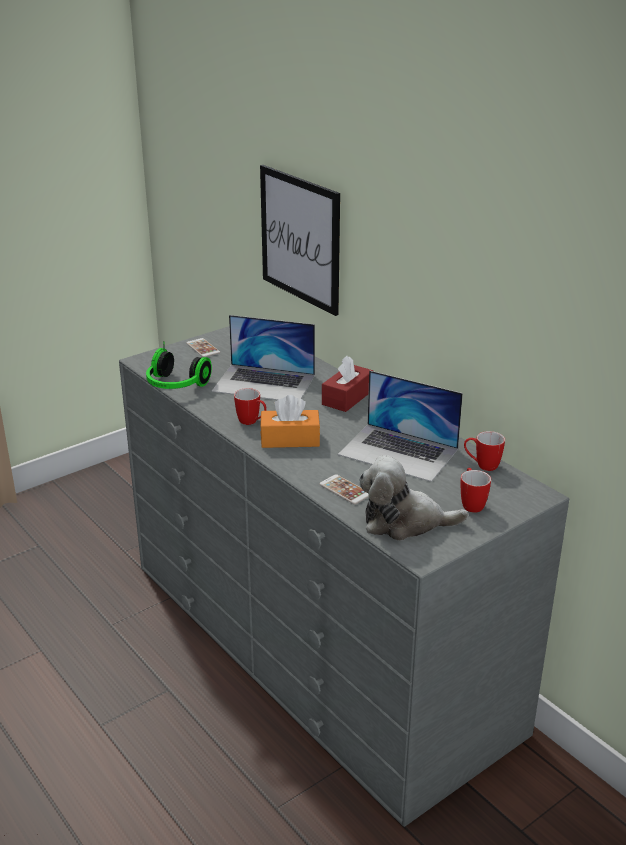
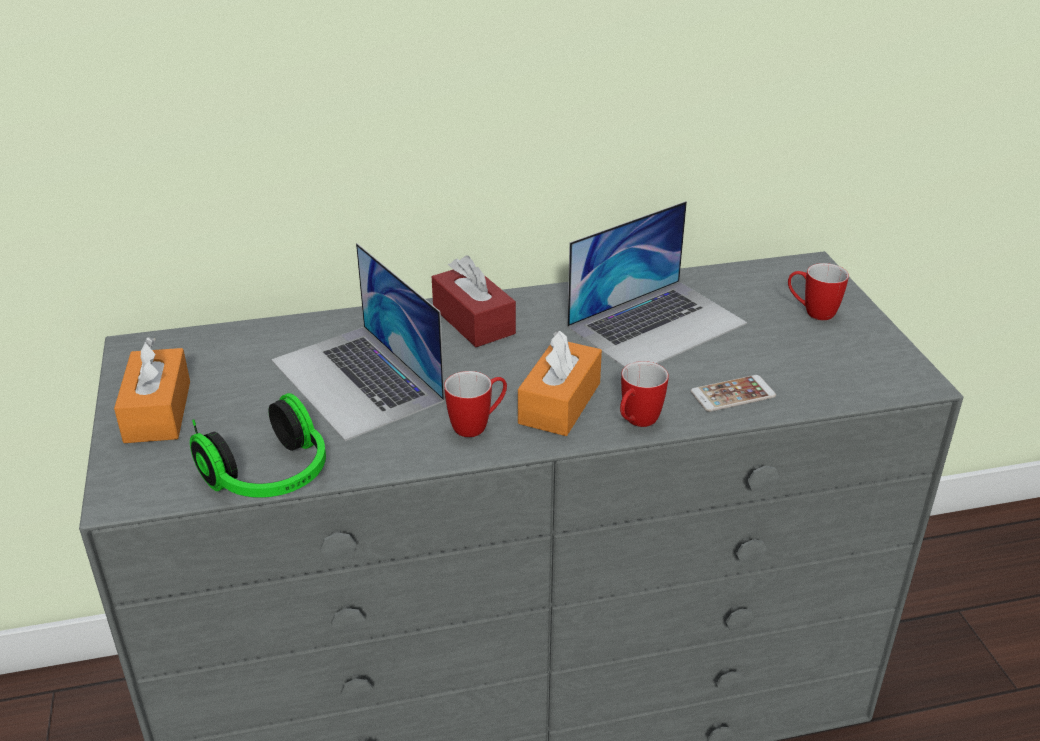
camera: 65 degrees left, 5 degrees up
(203, 348) = (158, 411): phone -> orange tissue box
(264, 383) = (357, 380): laptop -> laptop turned 105 degrees clockwise
(300, 238) = (219, 129): picture -> none
(404, 522) = (835, 371): plush toy -> none
(482, 465) = (727, 279): mug -> mug (636, 423)

